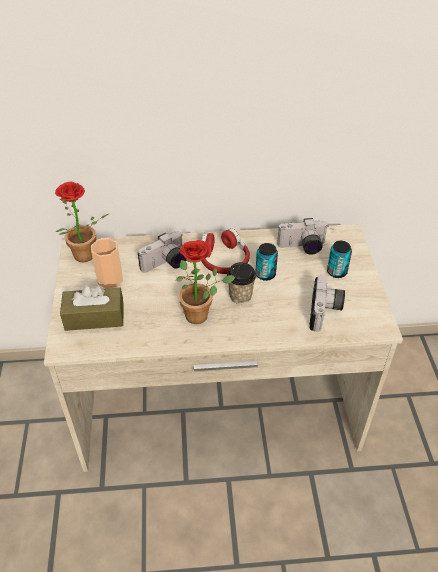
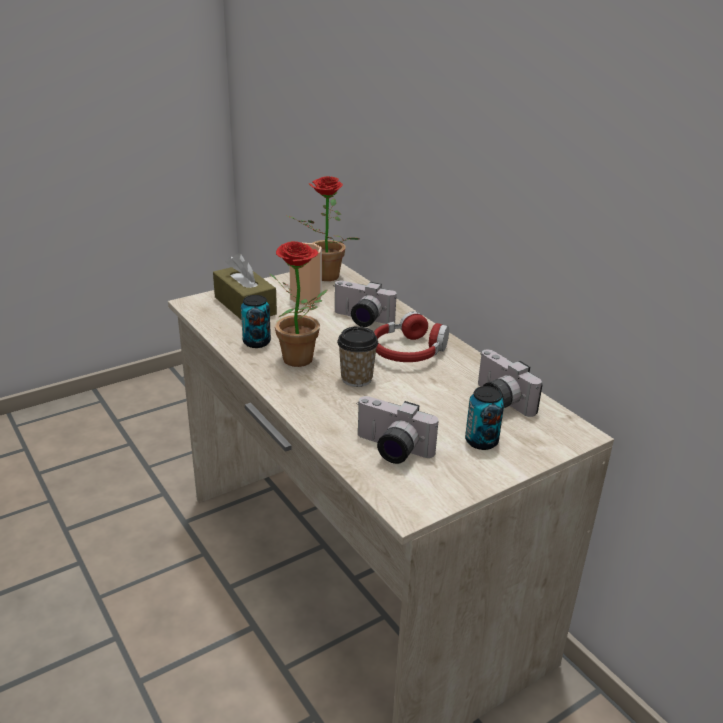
camera: 60 degrees right, 15 degrees down
(265, 274) = (413, 386): can -> can (256, 342)
(326, 312) = (390, 450): camera -> camera turned 45 degrees clockwise

